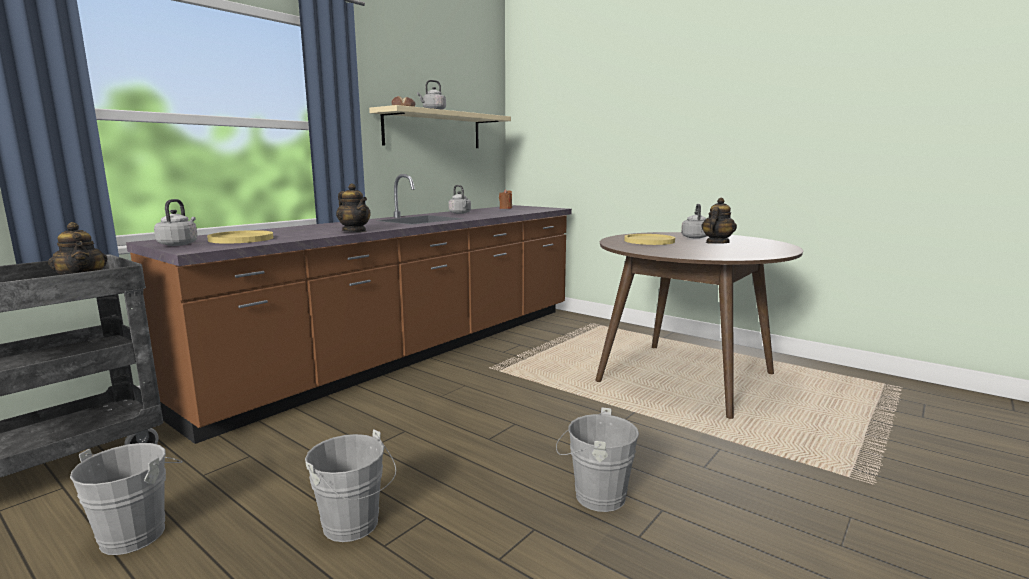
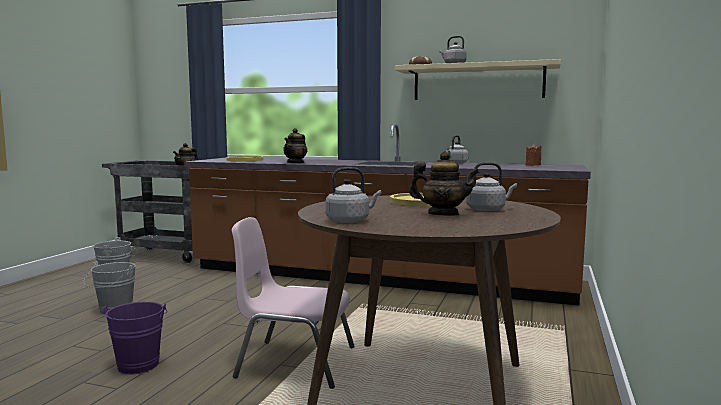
camera: 70 degrees right, 5 degrees down
(179, 244) = (221, 159): grey kettle -> grey kettle (350, 220)
(594, 495) = (140, 363): grey bucket -> purple bucket
(622, 412) = (294, 362): none -> pink chair

